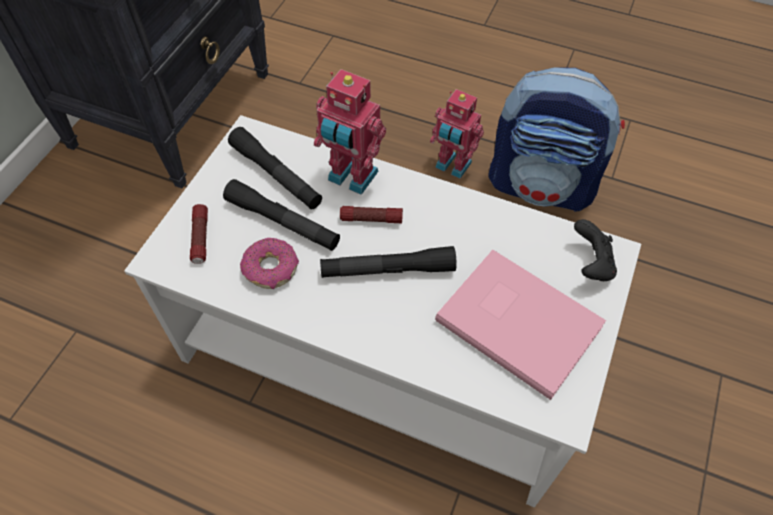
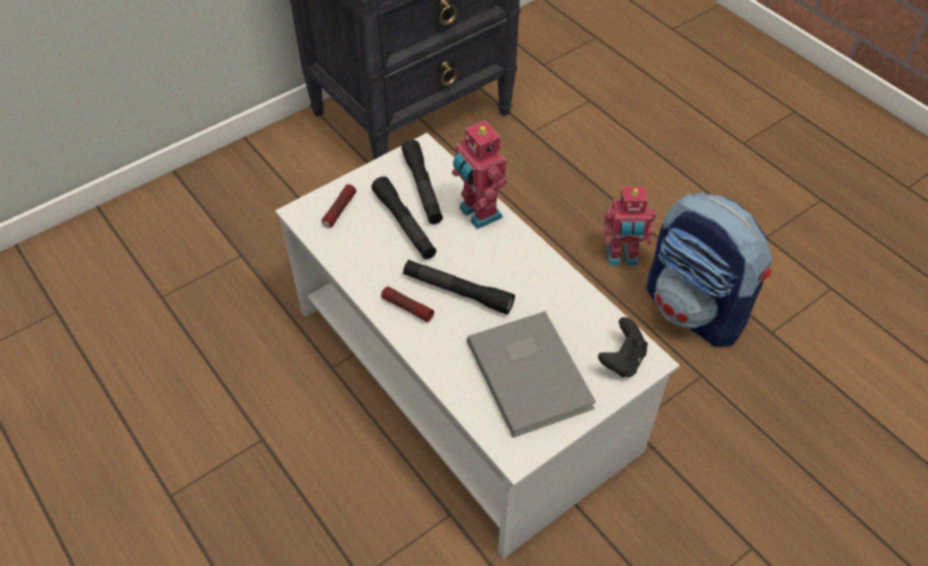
camera: 30 degrees right, 5 degrees down
(271, 269) = (374, 253): donut -> none
(371, 219) = (471, 250): flashlight -> flashlight (407, 308)
(452, 166) = (622, 258): toy robot -> toy robot turned 60 degrees counterclockwise
(518, 320) = (531, 372): pink book -> grey book

